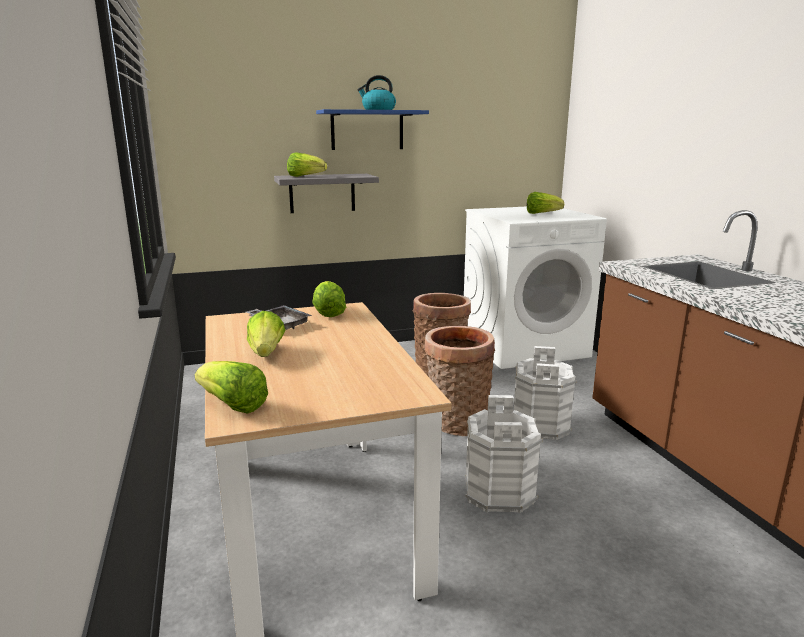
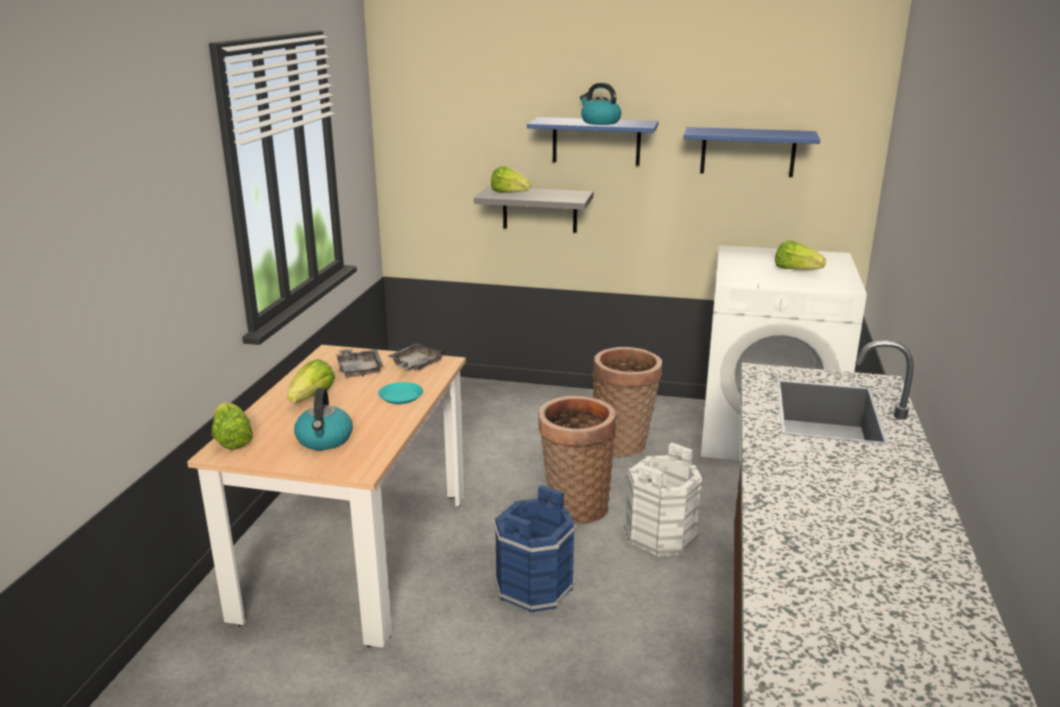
camera: 30 degrees right, 5 degrees up
(328, 313) = (415, 365): lettuce -> grey tray
(339, 381) = (325, 440): none -> kettle
(355, 336) = (400, 397): none -> turquoise plate
(480, 134) = (748, 152): none -> blue shelf
(500, 492) = (535, 587): white bucket -> blue bucket

